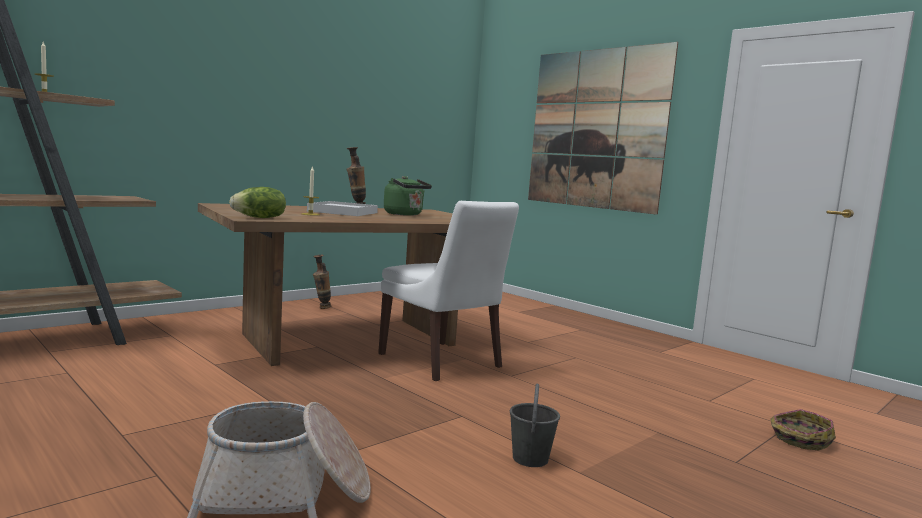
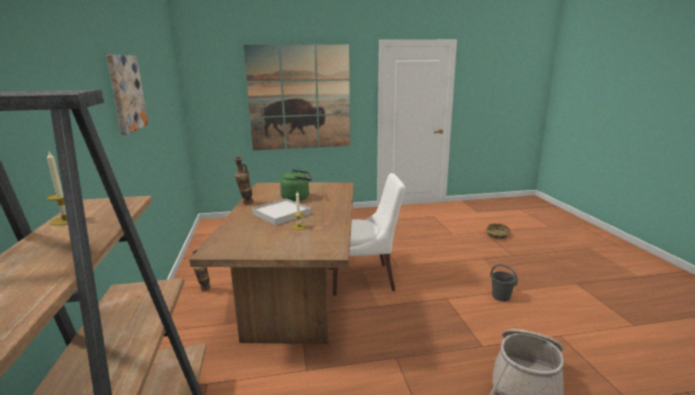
camera: 55 degrees left, 10 degrees up
(260, 218) = (328, 248): lettuce -> none
(295, 72) = (126, 93): none -> picture

